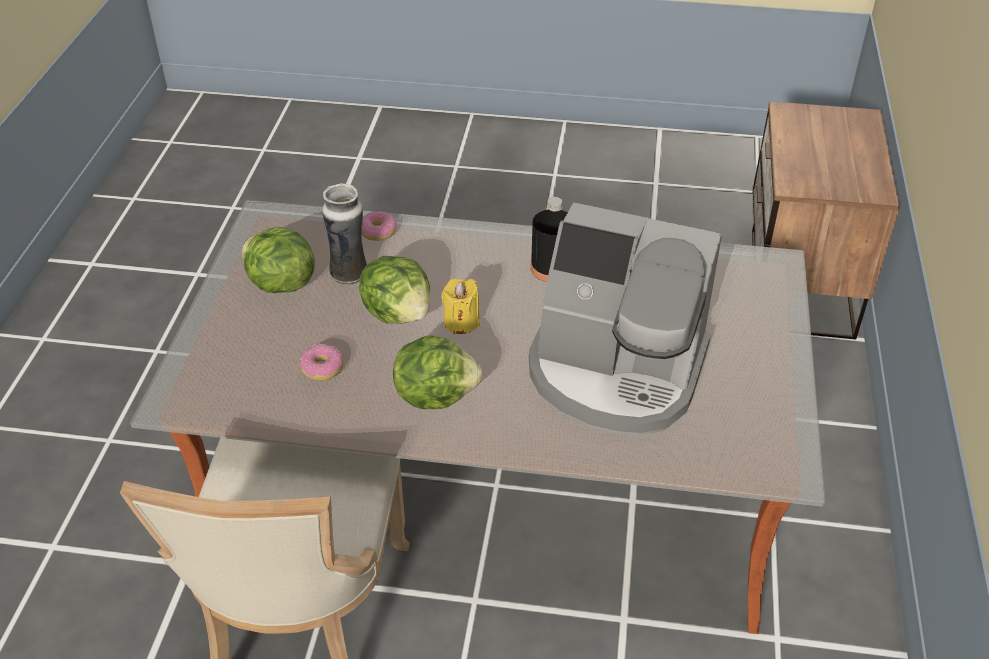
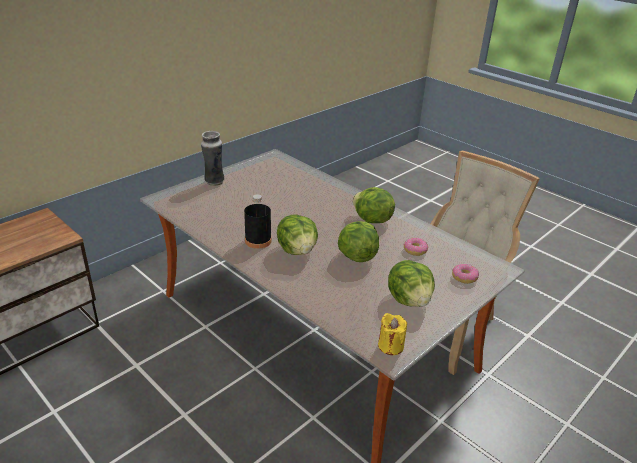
camera: 145 degrees left, 10 degrees down
(349, 275) = (365, 286): vase -> vase (214, 182)
(378, 232) = (325, 303): donut -> donut (464, 277)
(461, 322) = (330, 239): yellow candle -> yellow candle (390, 346)
(484, 281) = (297, 250): none -> lettuce
(616, 372) = (289, 196): coffee machine -> none

